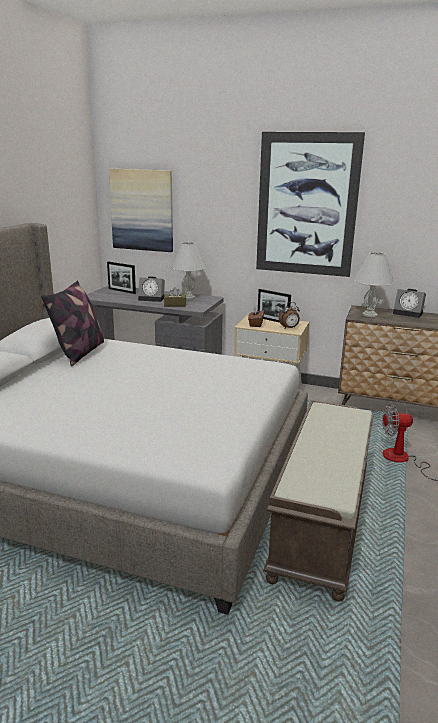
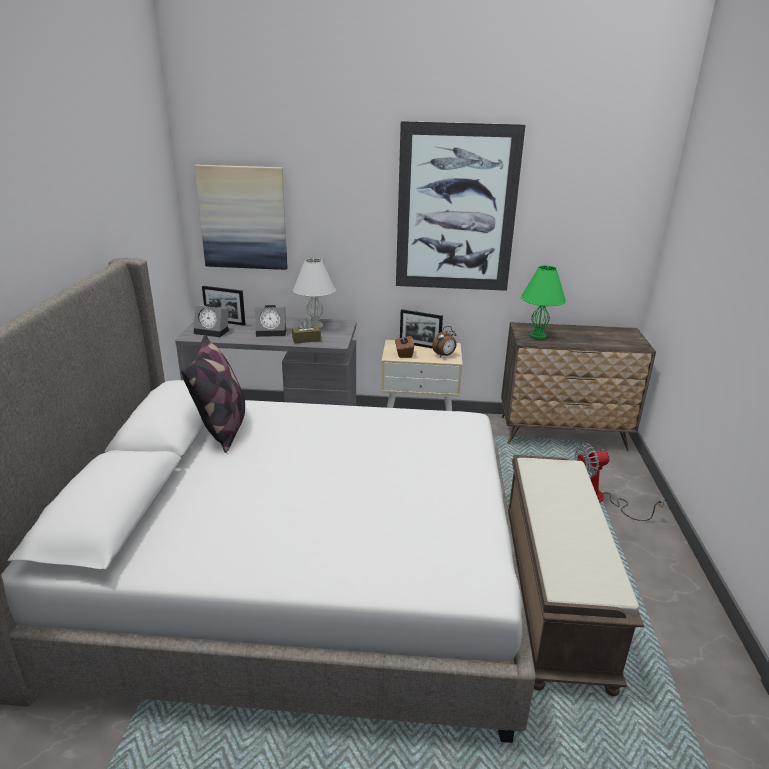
camera: 15 degrees left, 5 degrees up
(369, 315) = (538, 335): white table lamp -> green table lamp
(408, 313) = (575, 329): alarm clock -> alarm clock (213, 331)

